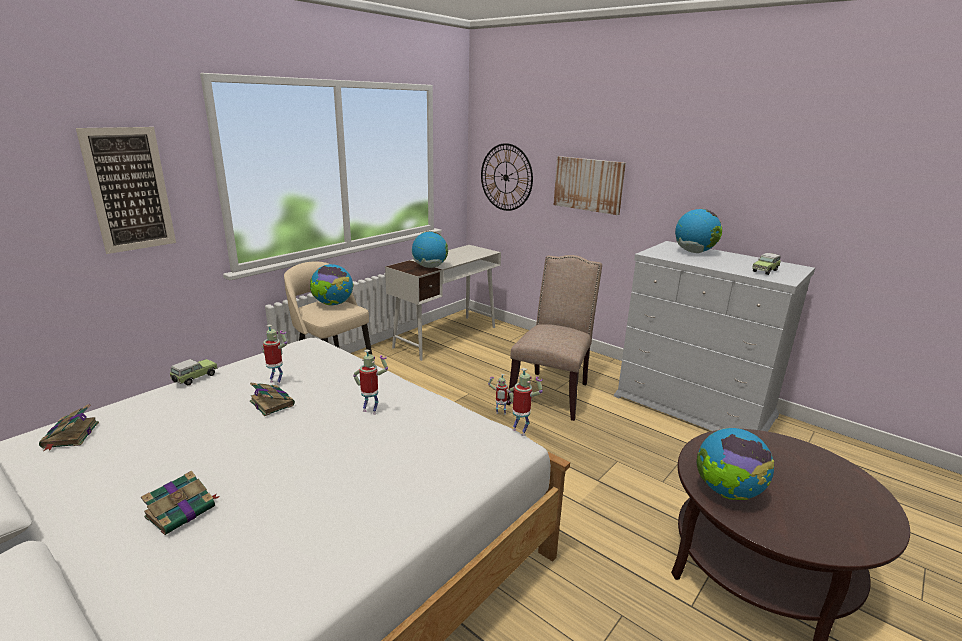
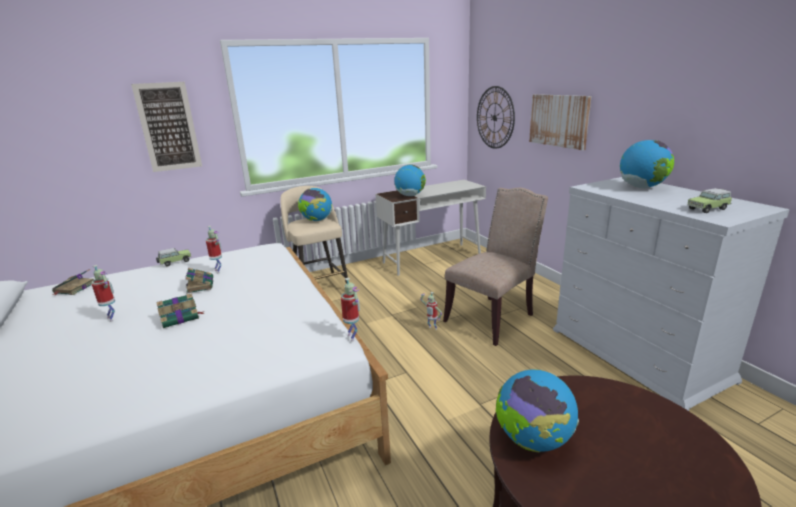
camera: 25 degrees right, 0 degrees up
(182, 511) = (75, 347): book -> book (181, 317)
(371, 411) = (256, 301): toy robot -> toy robot (112, 318)

